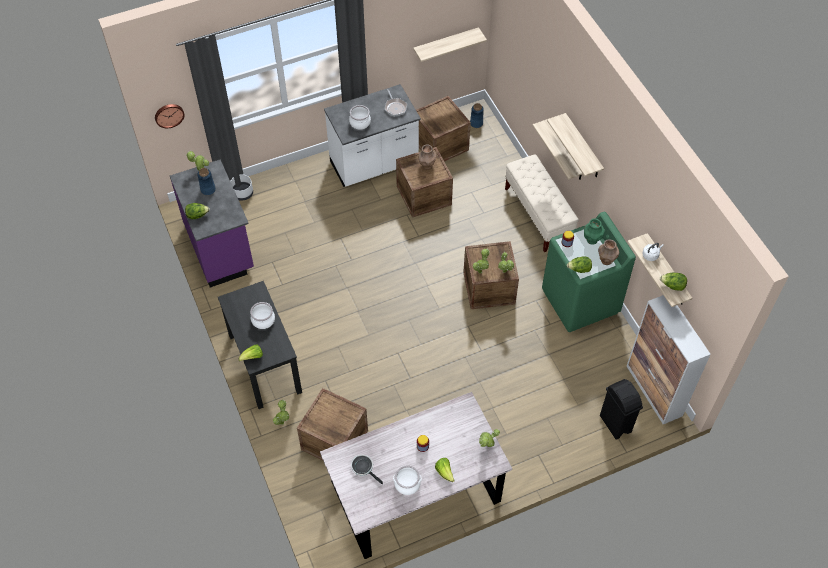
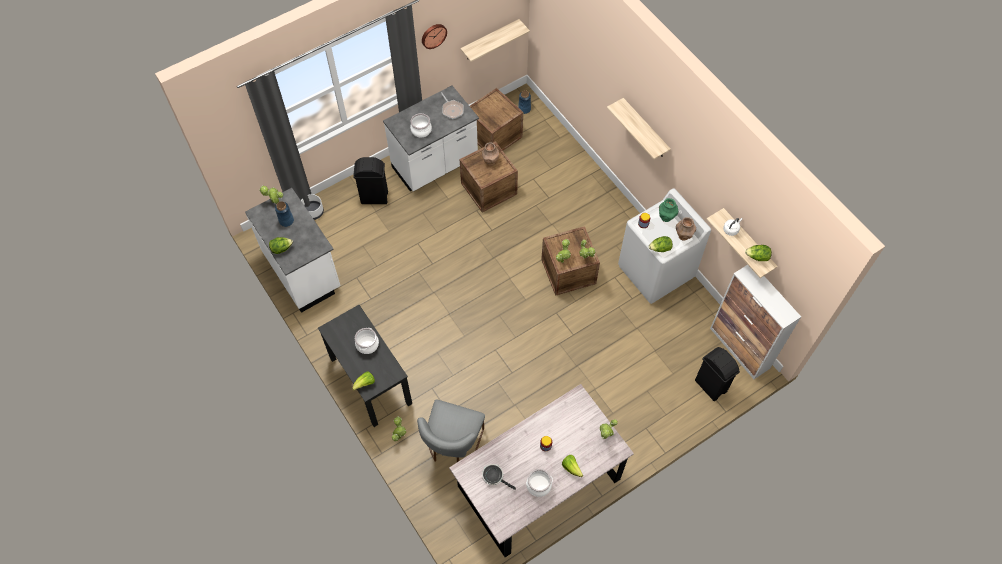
camera: 10 degrees left, 5 degrees up
(169, 115) = (235, 152): wall clock -> wall clock (433, 35)
(220, 248) = (303, 271): purple counter -> white counter
(306, 188) = (374, 197): none -> black trash can
(334, 440) = (453, 445): crate -> grey chair
(538, 215) = (600, 192): beige bench -> none
(567, 151) = (627, 132): shelf -> none
(580, 301) = (656, 272): green washing machine -> white washing machine

